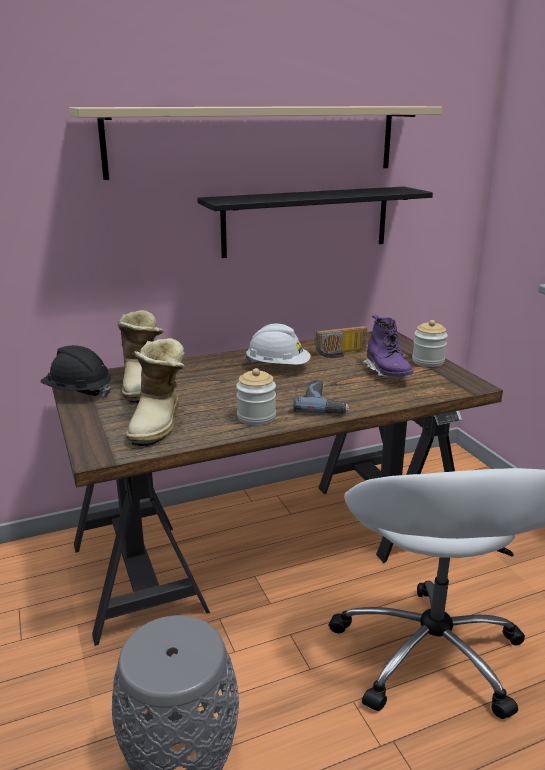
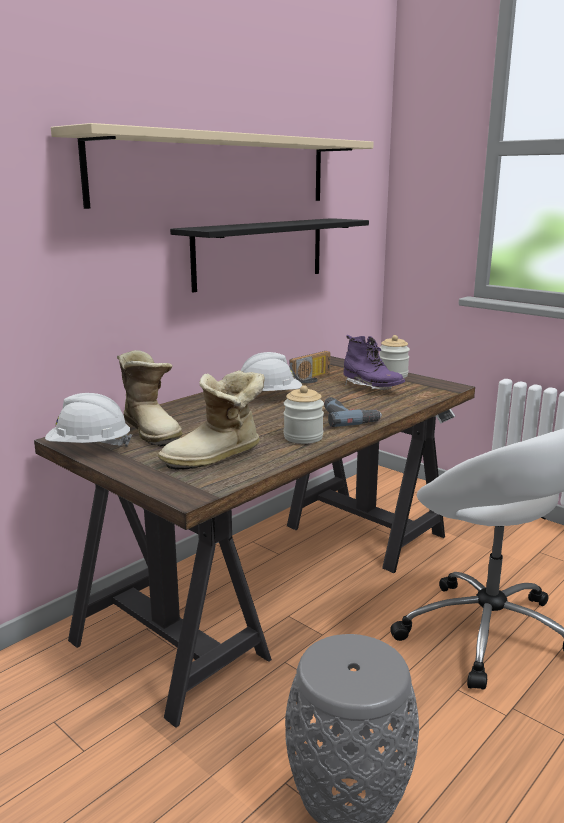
camera: 25 degrees left, 5 degrees down
(78, 392) = (89, 448): black hard hat -> white hard hat
(159, 423) = (216, 457): boot -> boot turned 75 degrees clockwise

